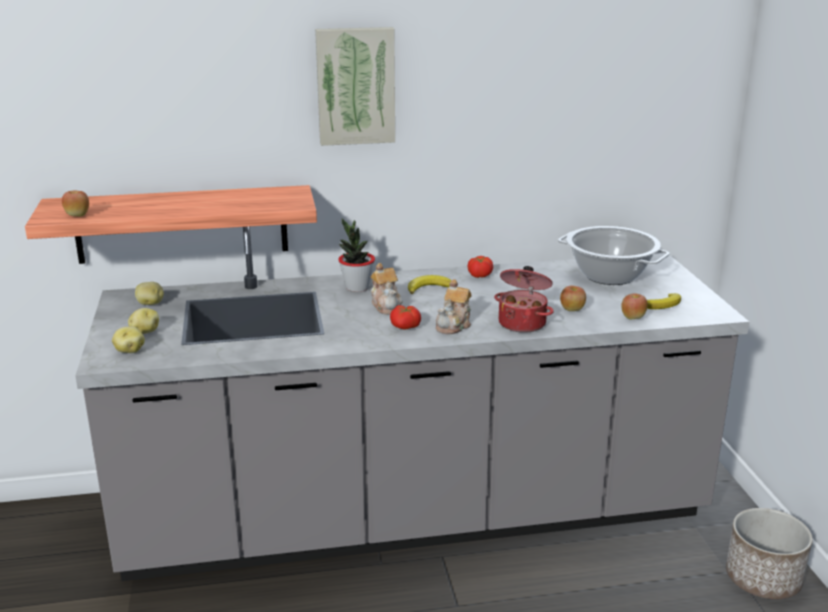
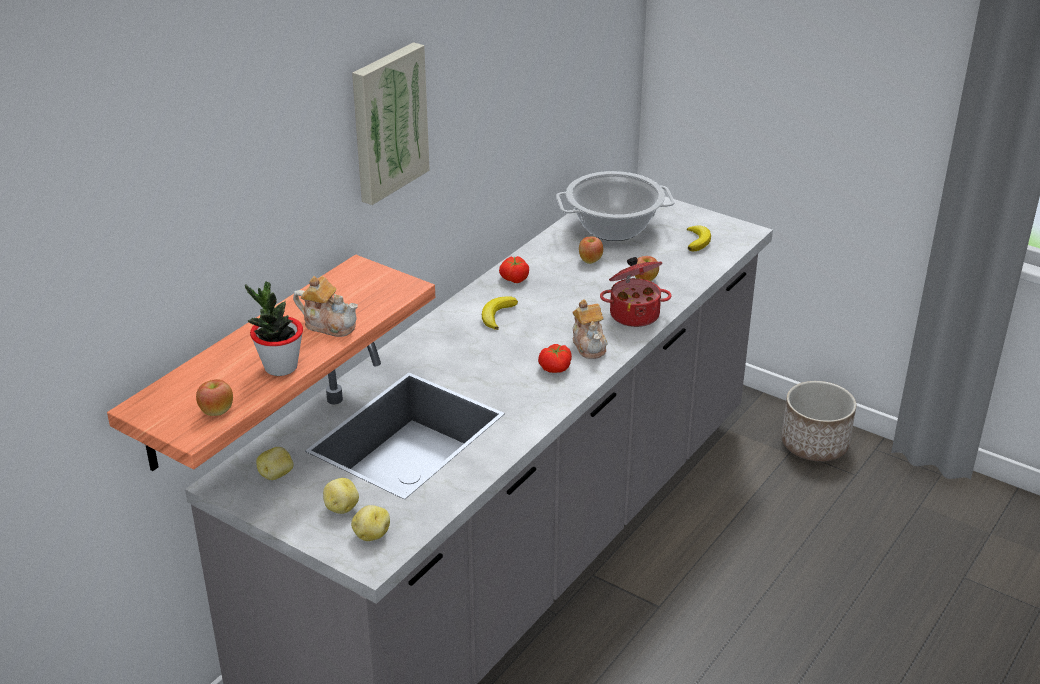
camera: 45 degrees left, 10 degrees up
(357, 287) = (437, 347): potted plant -> potted plant (280, 367)
(386, 305) = (500, 354): teapot -> teapot (329, 324)
(633, 317) = (698, 266): apple -> apple (590, 260)

